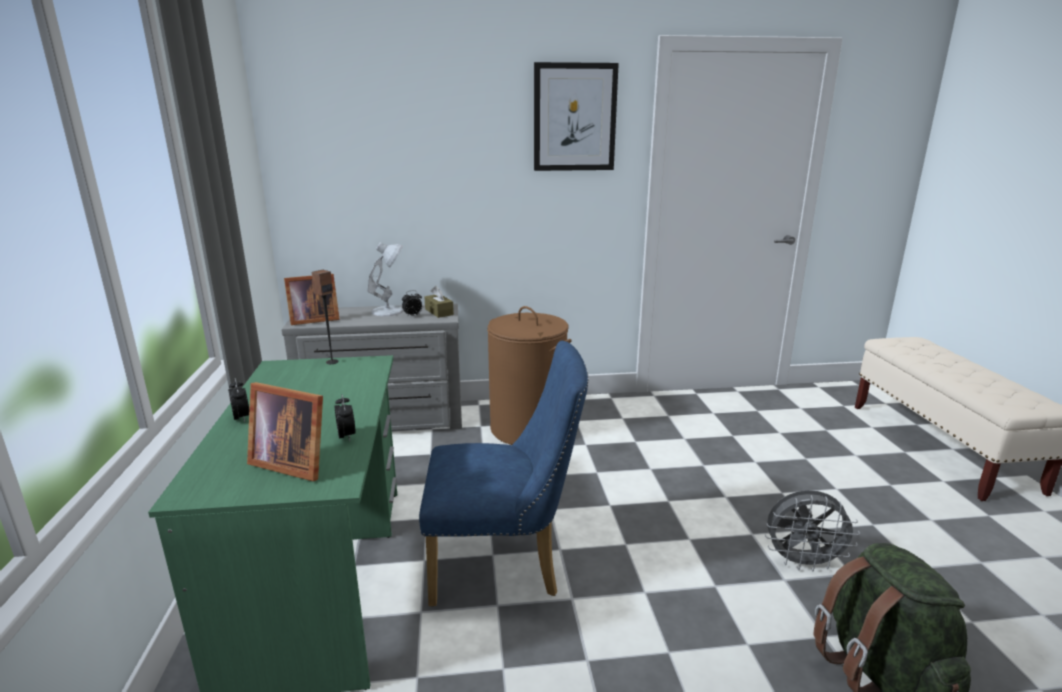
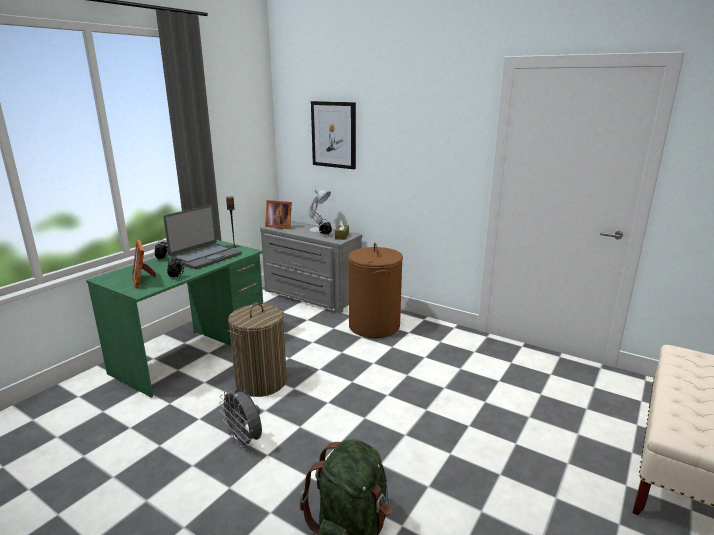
camera: 40 degrees right, 0 degrees up
(320, 390) = (205, 257): none -> laptop
(505, 565) = (261, 382): blue chair -> laundry basket
(574, 117) = (440, 117): picture -> picture (334, 134)
(802, 562) = (408, 463): grey fan -> grey fan (245, 441)

